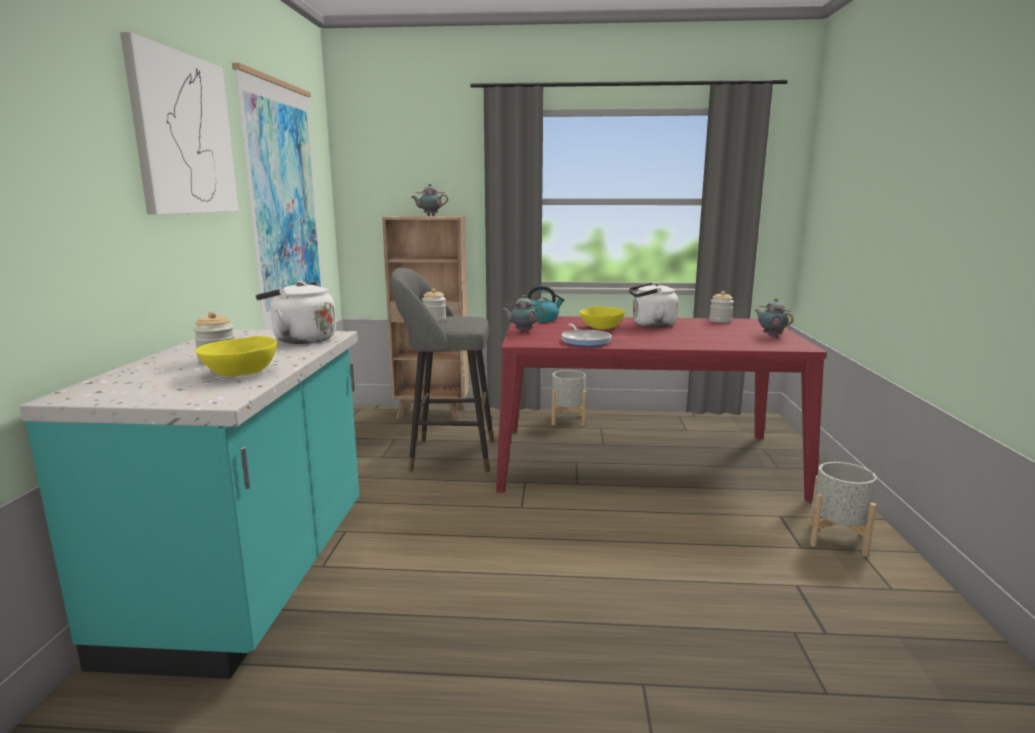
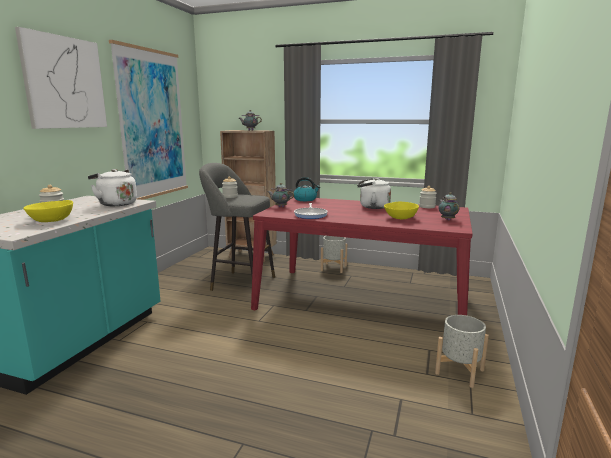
camera: 15 degrees right, 0 degrees up
(601, 327) = (335, 207): yellow bowl -> yellow bowl (400, 218)

